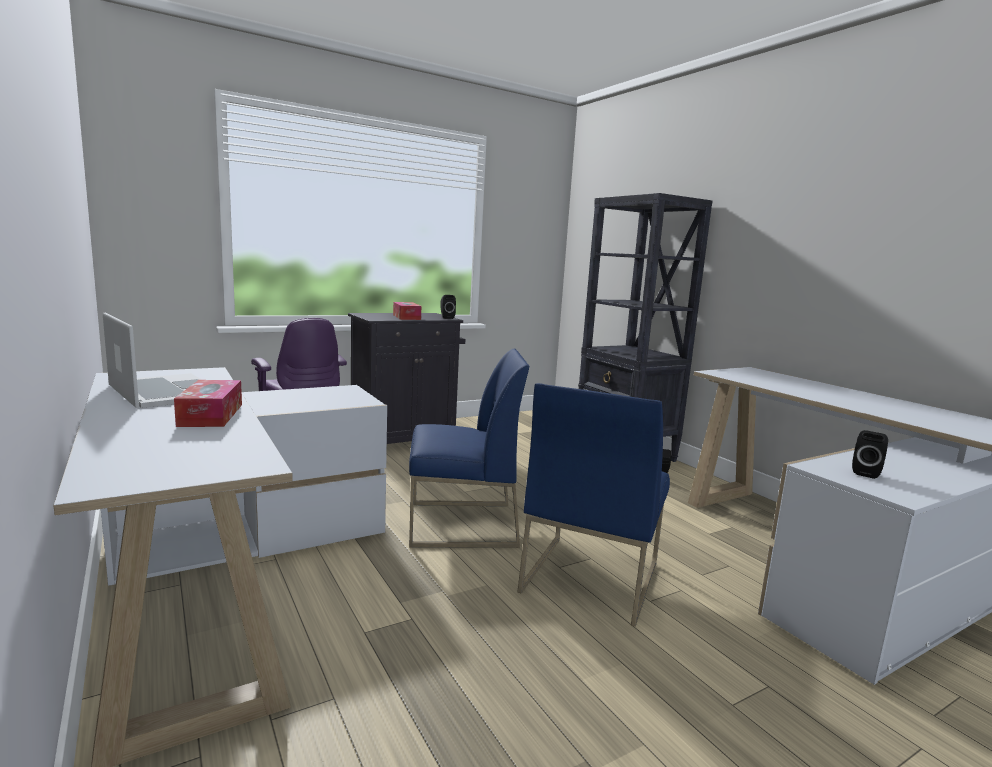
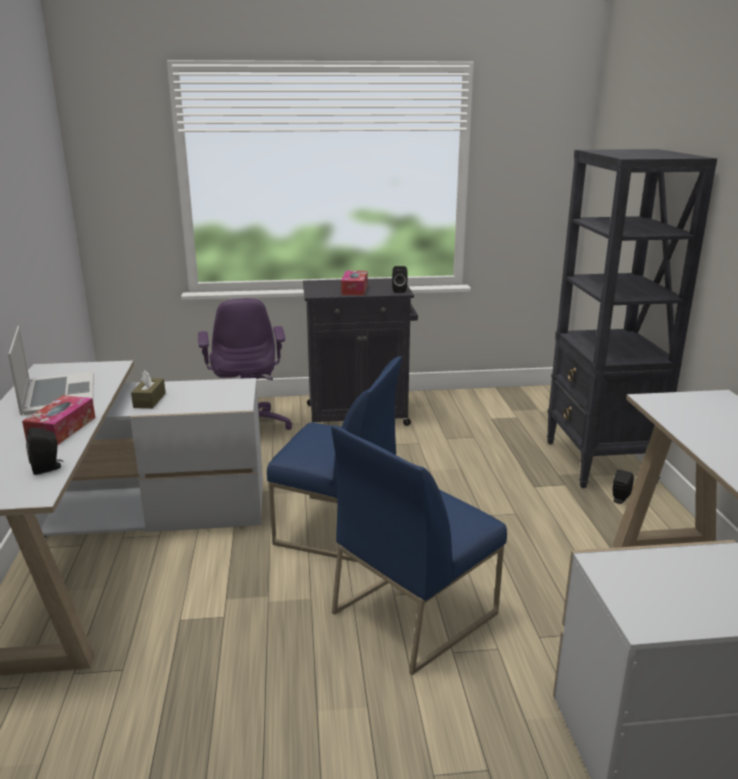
camera: 25 degrees right, 10 degrees up
(261, 404) = (149, 400): none -> brown tissue box
(866, 473) = (656, 582): black speaker -> black speaker (48, 468)

